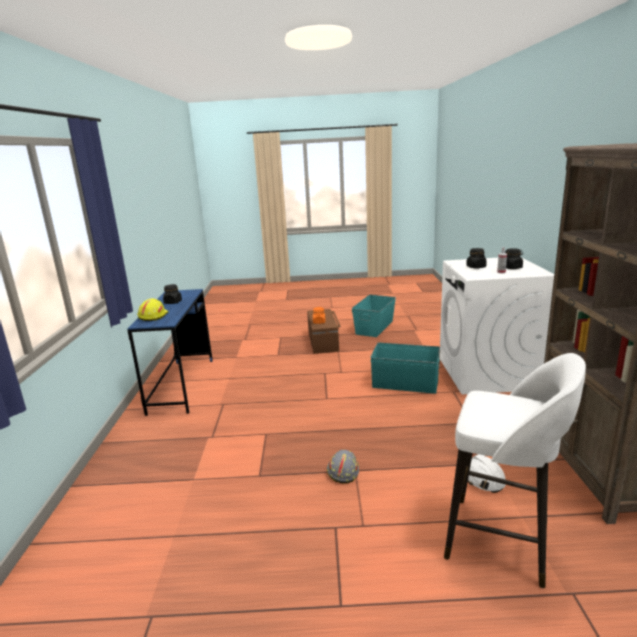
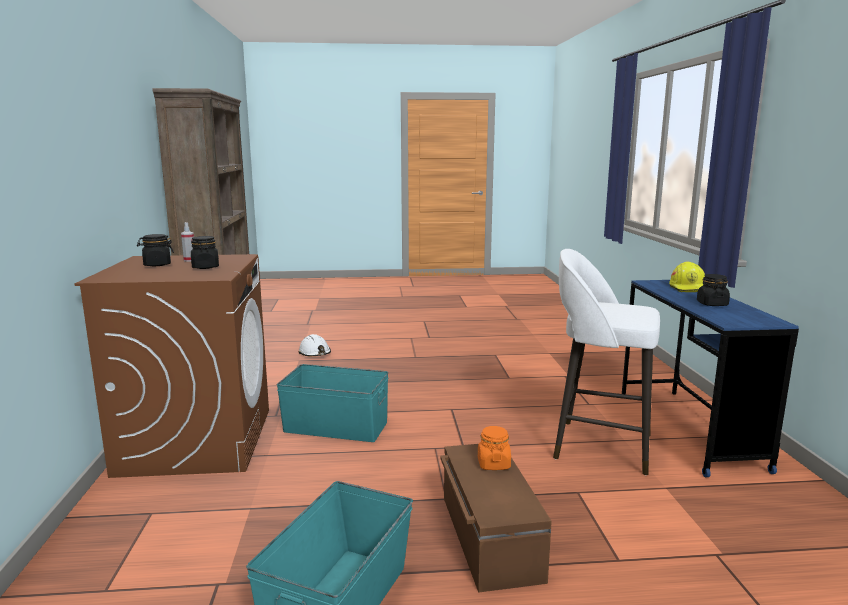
camera: 175 degrees right, 5 degrees down
(342, 471) = (425, 356): grey hard hat -> none
(486, 373) = (197, 440): white washing machine -> brown washing machine
(501, 541) = (327, 334): white stool -> white stool (599, 446)

